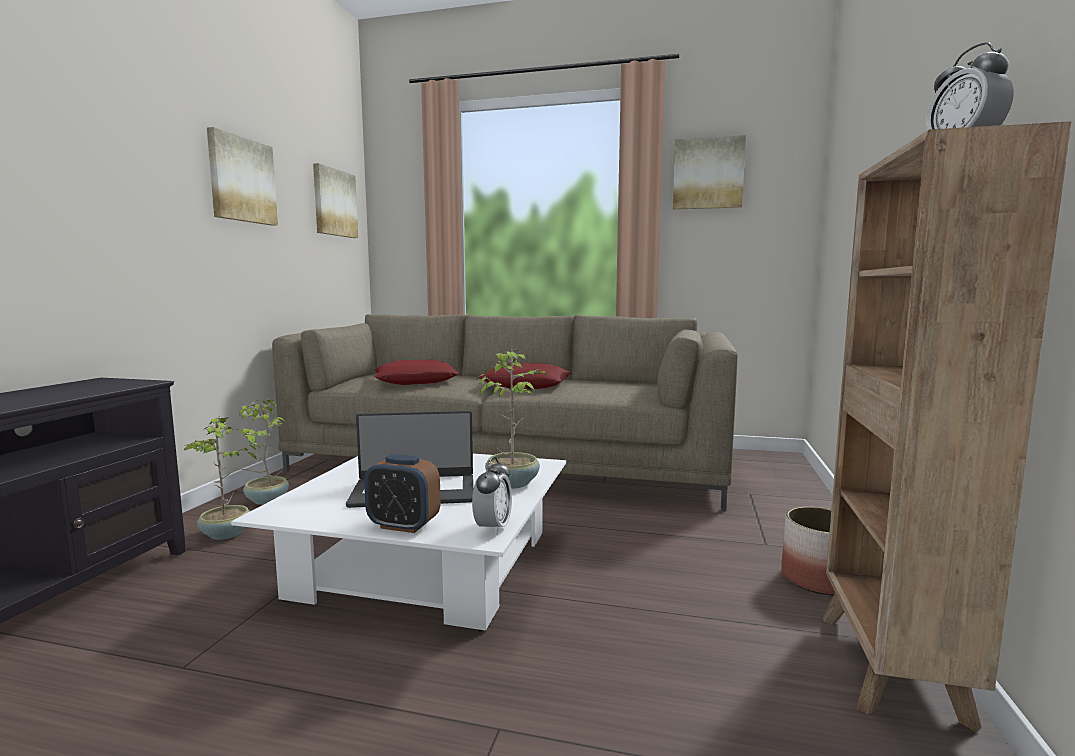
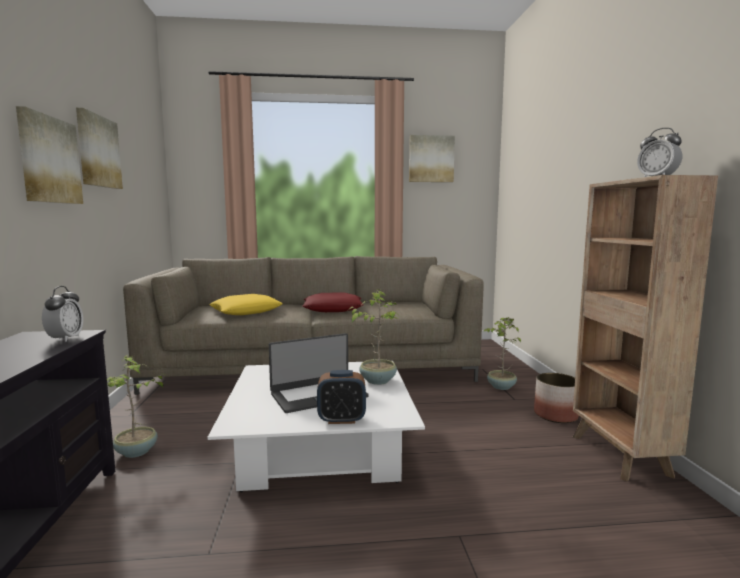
camera: 20 degrees left, 0 degrees up
(266, 500) = (144, 420): potted plant -> potted plant (501, 387)
(334, 203) = (150, 167): picture -> picture (49, 160)
(415, 381) = (246, 311): red pillow -> yellow pillow
(493, 528) = (401, 412): alarm clock -> alarm clock (65, 339)

